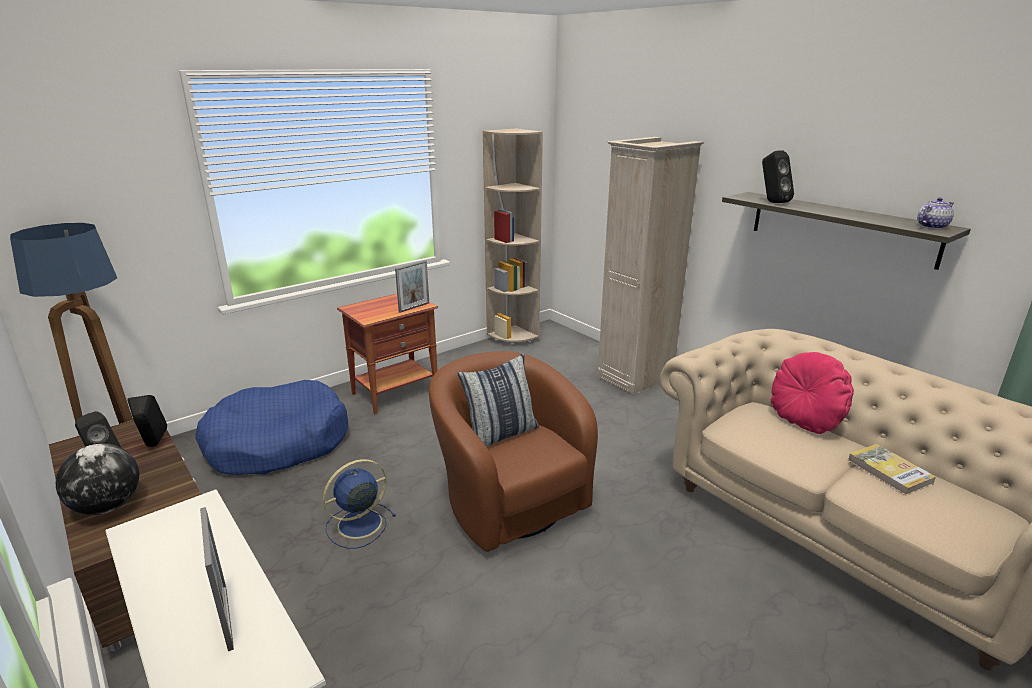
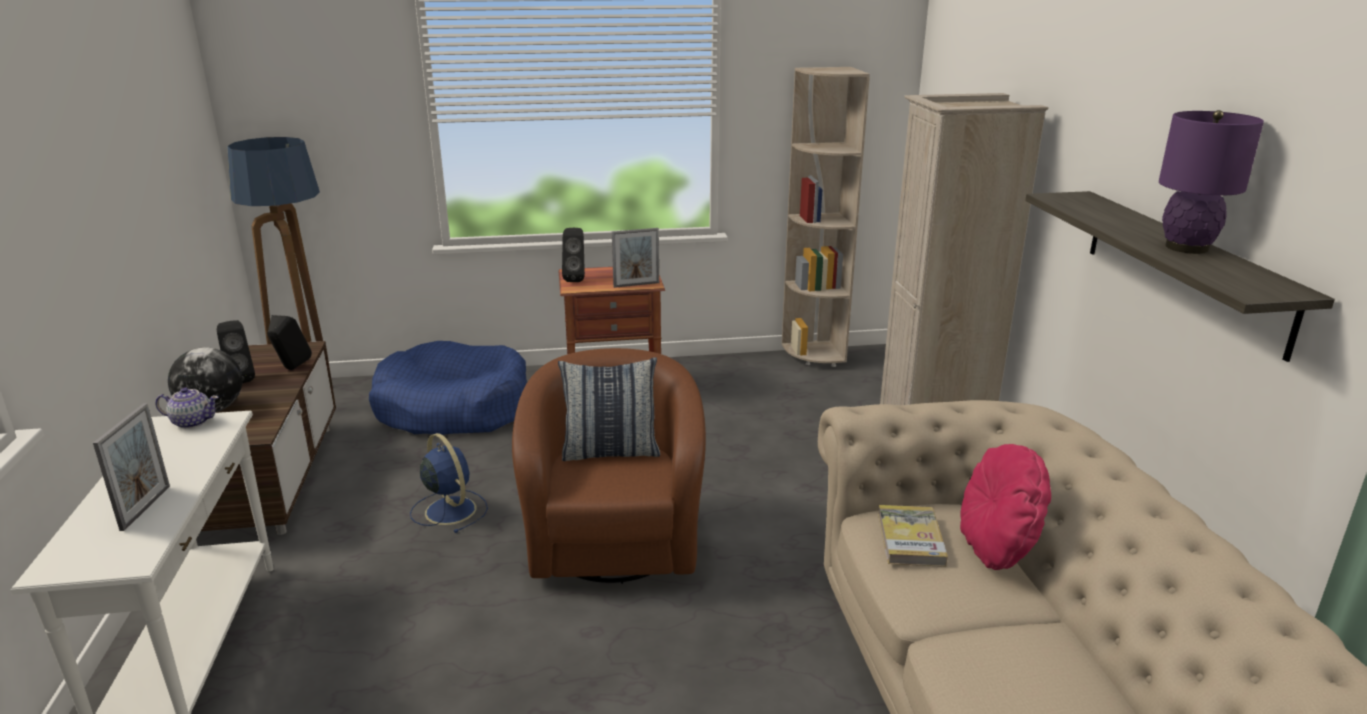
camera: 30 degrees right, 0 degrees up
(358, 525) = (449, 509): blue fan -> blue fan turned 60 degrees clockwise
(772, 202) = (1083, 210): black speaker -> black speaker (575, 279)
(860, 214) = (1186, 247): none -> purple table lamp
(889, 471) = (1032, 648): book -> book (910, 539)
(931, 226) = (1262, 284): teapot -> teapot (192, 422)

